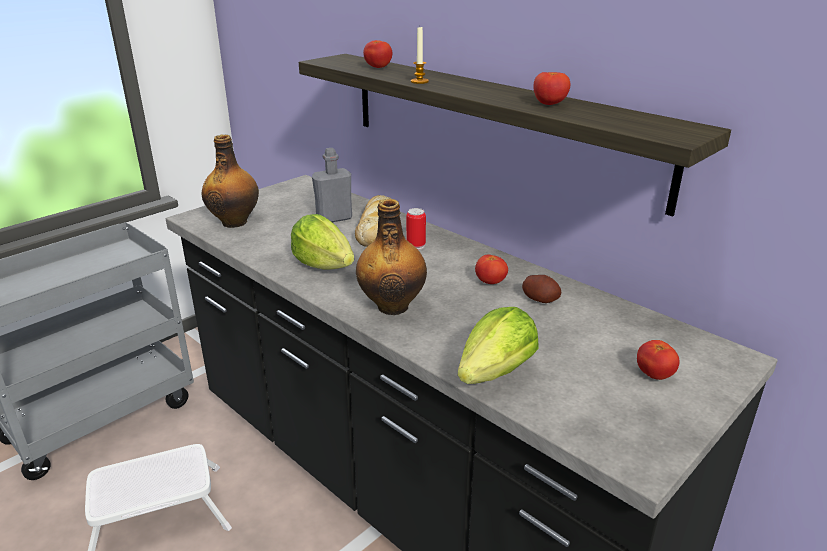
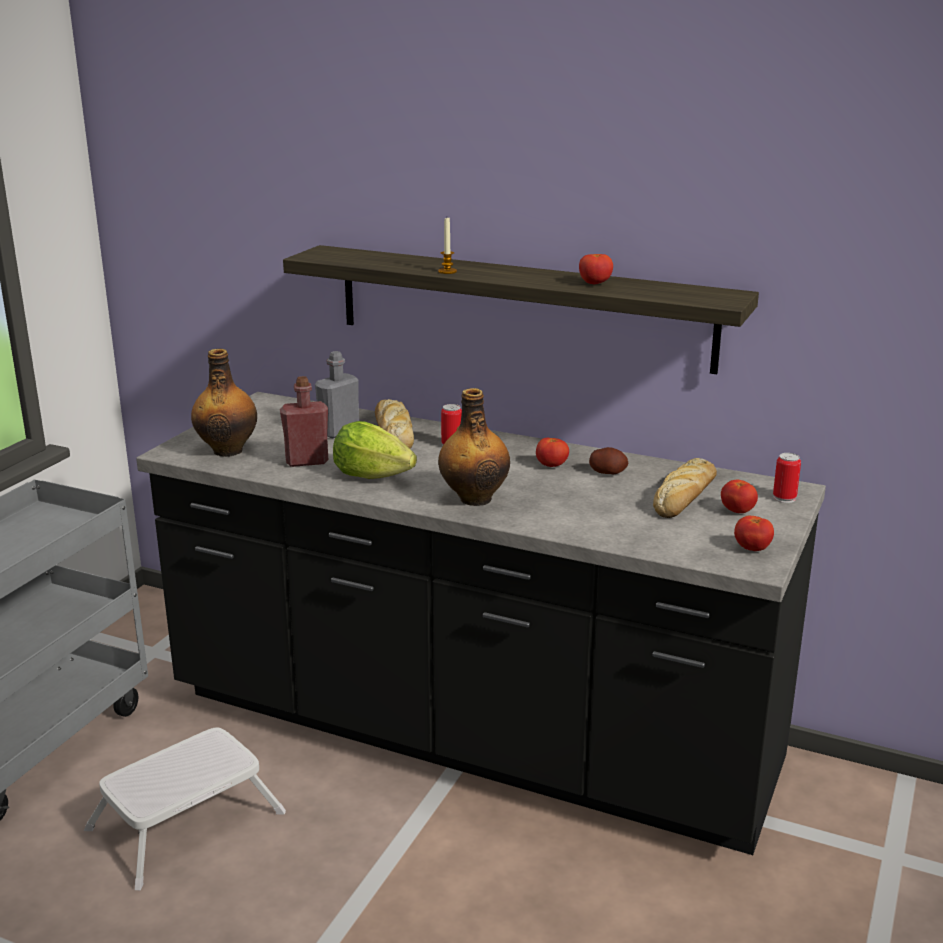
camera: 20 degrees left, 5 degrees down
(284, 242) = (307, 461): none -> red bottle
(378, 67) = (382, 259): tomato -> tomato (752, 549)
(496, 372) = (609, 531): lettuce -> none
(603, 345) = (684, 497): none -> bread
(719, 367) = (784, 498): none -> can

